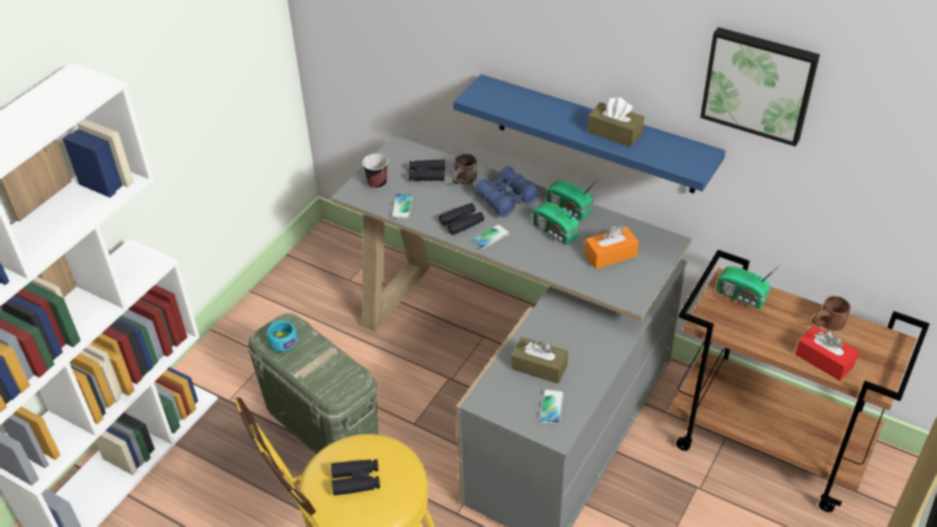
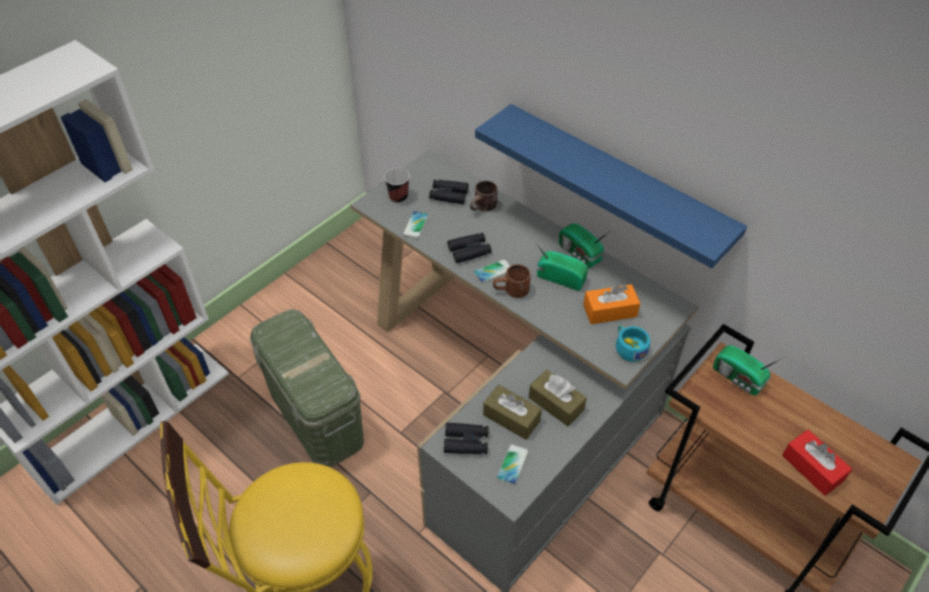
camera: 10 degrees right, 5 degrees up
(281, 340) = (280, 337): turquoise cup -> turquoise cup (628, 347)
(356, 480) = (288, 515): black binoculars -> black binoculars (466, 442)
(506, 199) = (519, 233): blue binoculars -> none
(555, 232) = (560, 277): radio -> radio turned 150 degrees clockwise
(614, 133) = (632, 188): brown tissue box -> brown tissue box (556, 403)
(759, 84) = (795, 163): picture -> none
(828, 326) = (825, 429): brown mug -> brown mug (512, 292)

